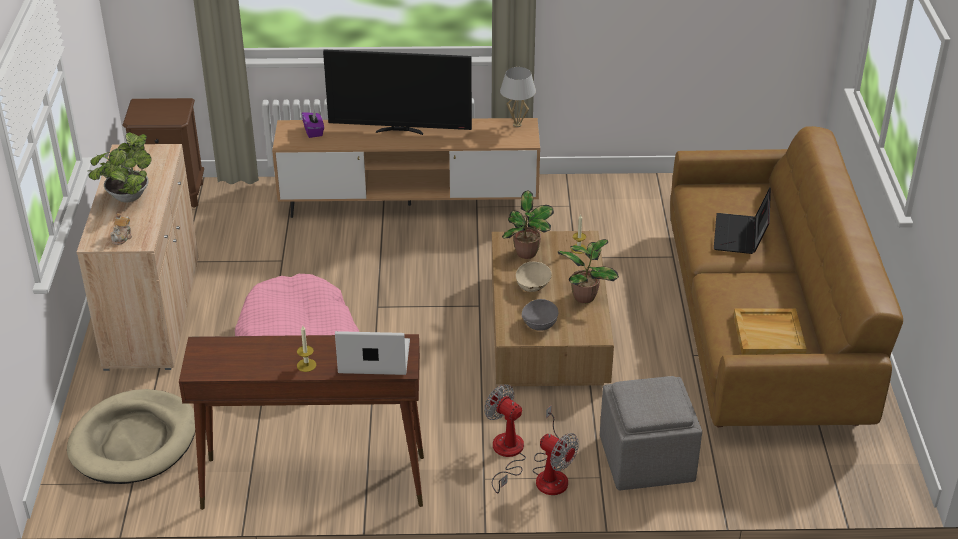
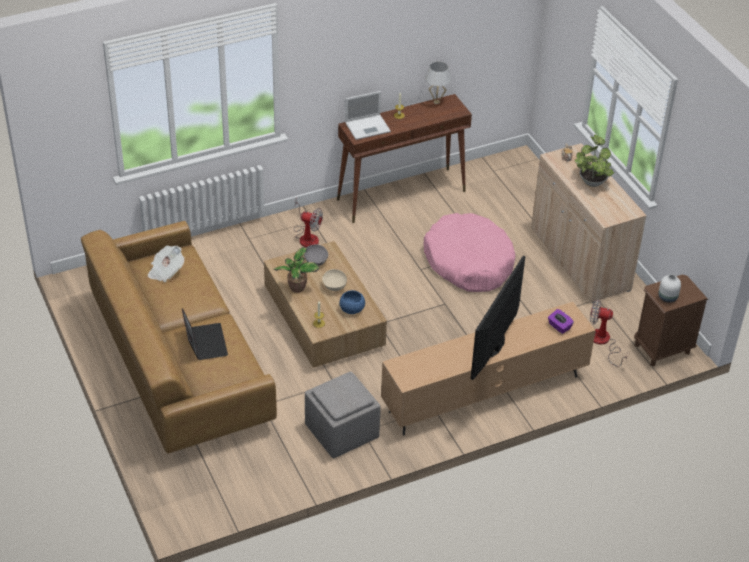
camera: 155 degrees right, 5 degrees up
(134, 441) = (513, 189): beige dog bed -> none
(173, 108) = (668, 298): none -> white vase
(400, 130) = (497, 346): television -> television turned 45 degrees counterclockwise
(517, 124) = (413, 379): white table lamp -> white table lamp (436, 102)
(527, 254) = (352, 309): potted plant -> blue bowl
(551, 474) = (276, 233): fan -> fan (603, 342)
(647, 459) = (226, 255): grey ottoman -> grey ottoman (341, 432)
(769, 334) = (166, 271): beige tray -> newspaper

